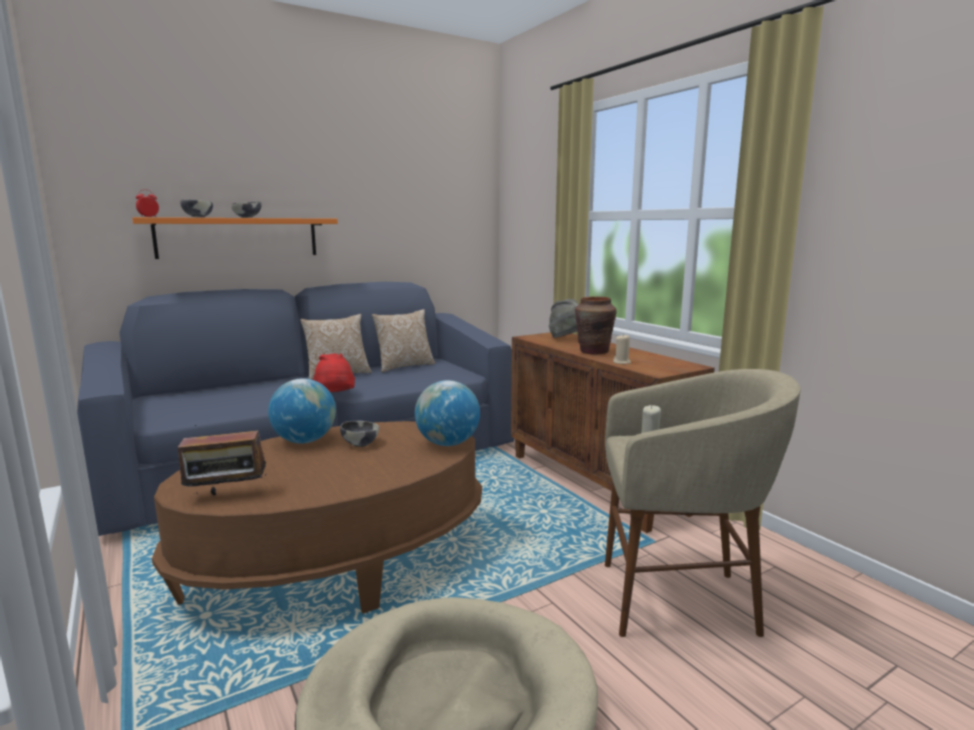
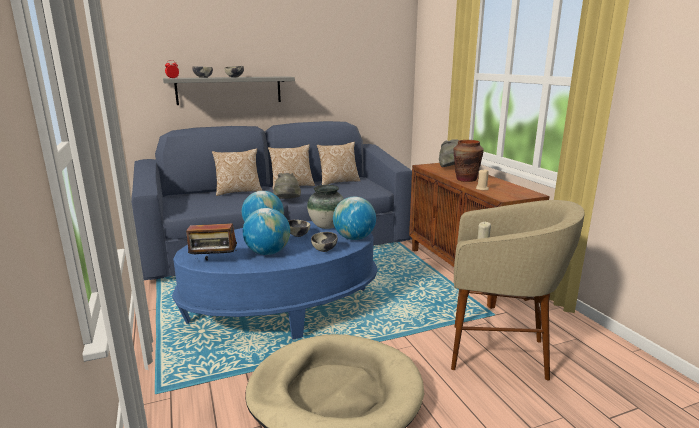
camera: 10 degrees right, 5 degrees up
(238, 237) = (229, 90): orange shelf -> grey shelf
(256, 386) = (238, 192): none -> pillow
(316, 475) = (267, 253): none -> globe
(334, 396) = (287, 201): red hat -> grey hat
(339, 562) = (282, 308): brown coffee table -> blue coffee table
(401, 428) = (326, 226): none -> vase
(407, 464) = (324, 250): none -> bowl

